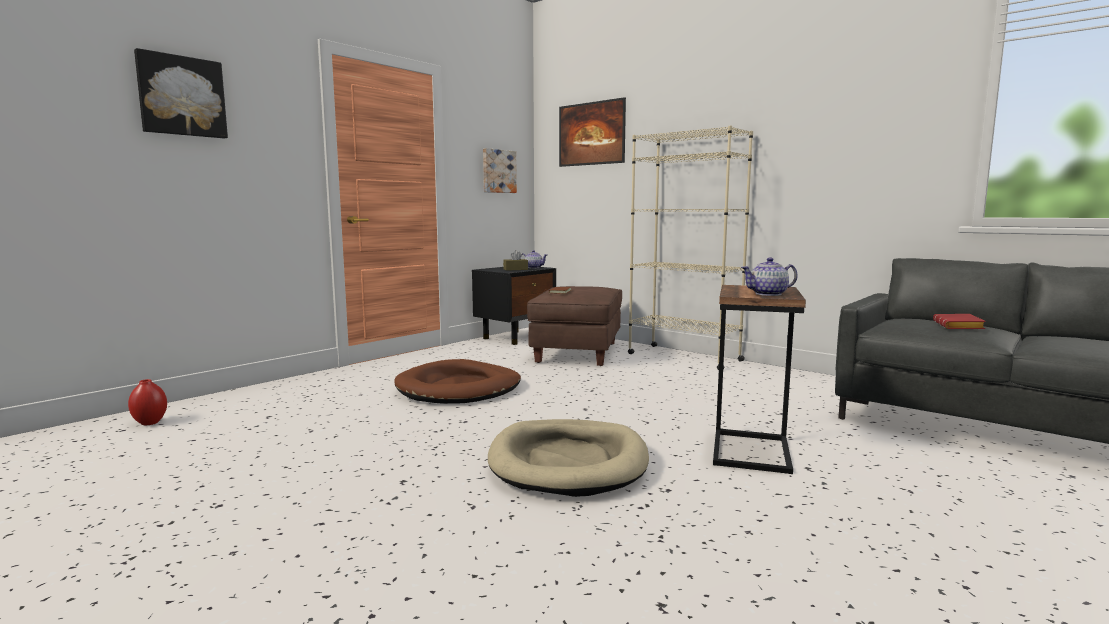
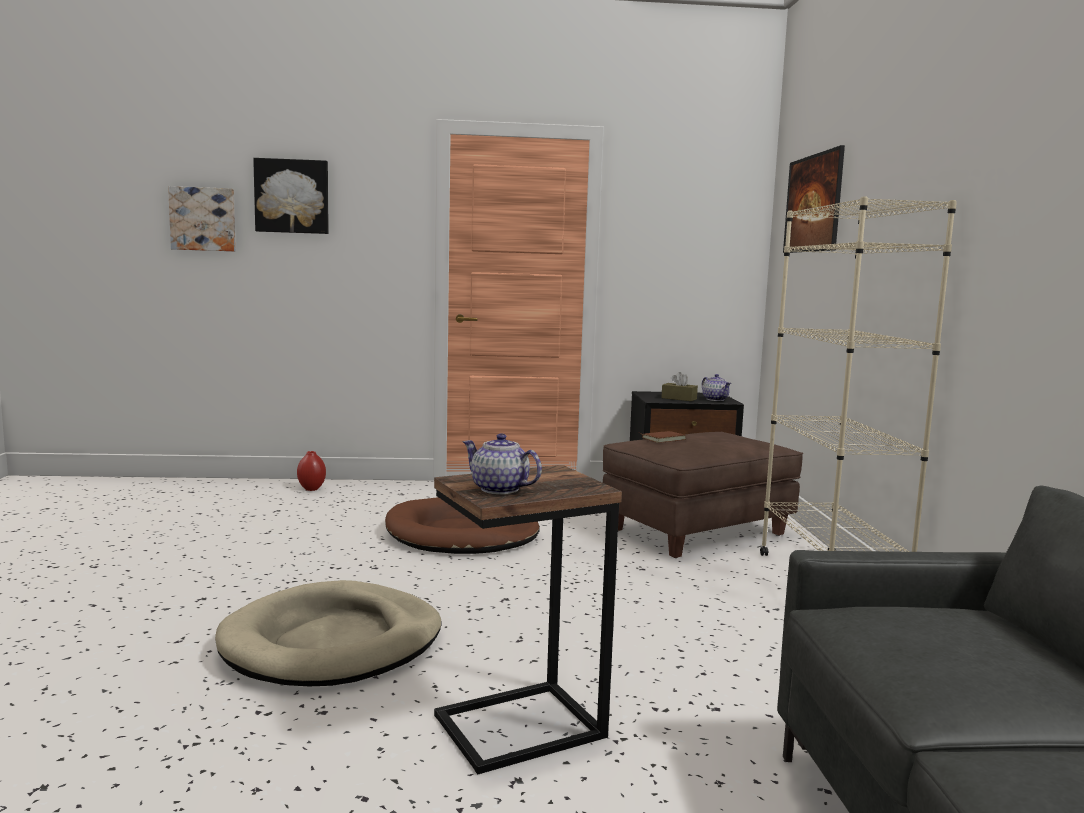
camera: 45 degrees right, 0 degrees up
(149, 423) = (214, 491): red vase -> red vase (311, 489)
(498, 171) = (694, 259): picture -> picture (203, 219)
(960, 327) = (967, 661): red book -> none

